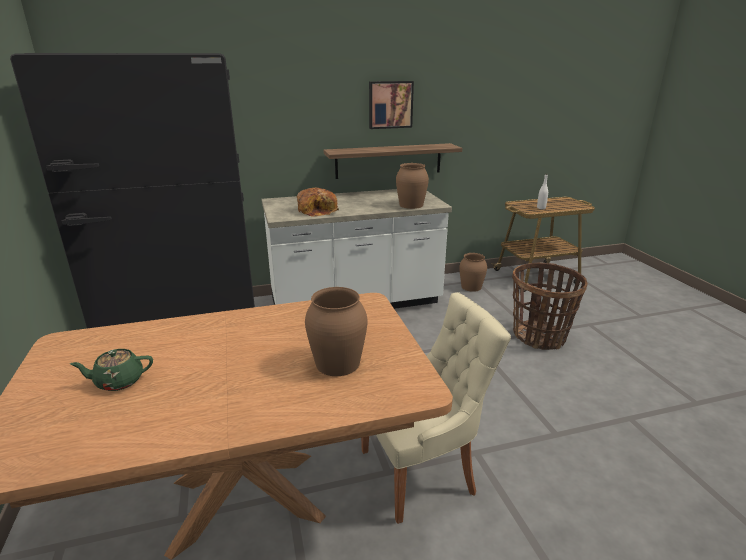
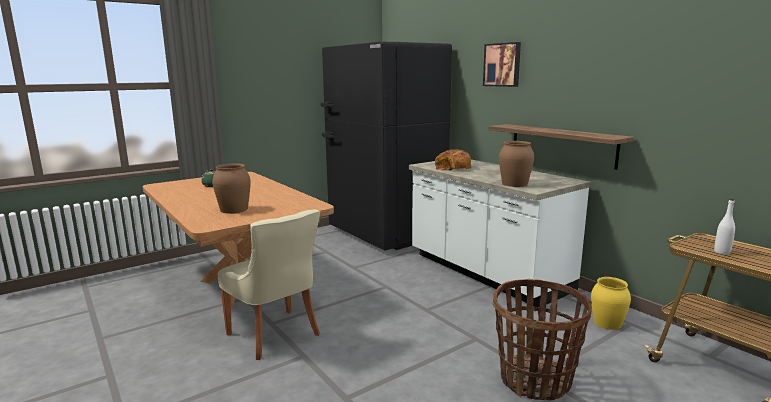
camera: 70 degrees right, 10 degrees down
(390, 104) = (567, 86): picture -> picture (502, 65)
(471, 287) = (607, 323): brown vase -> yellow vase

